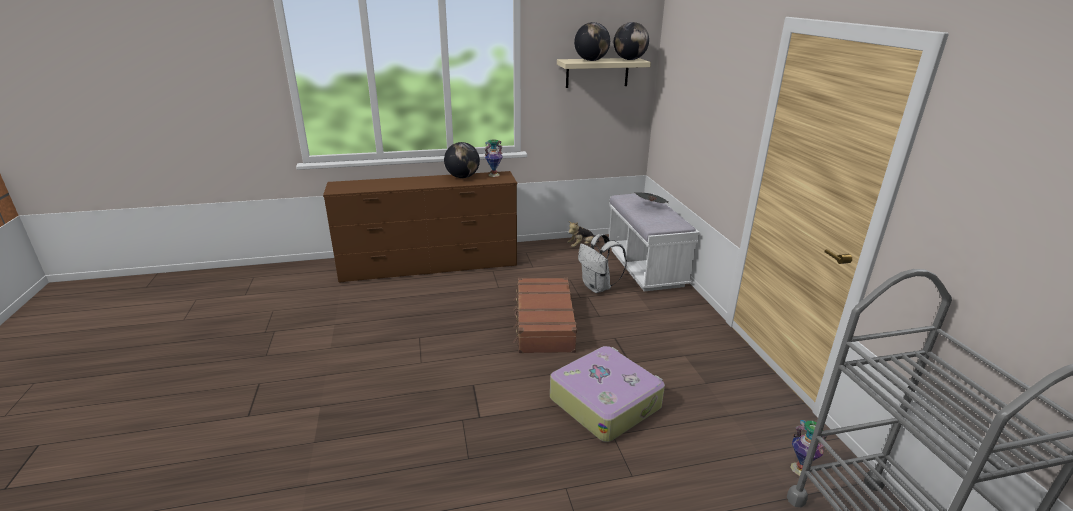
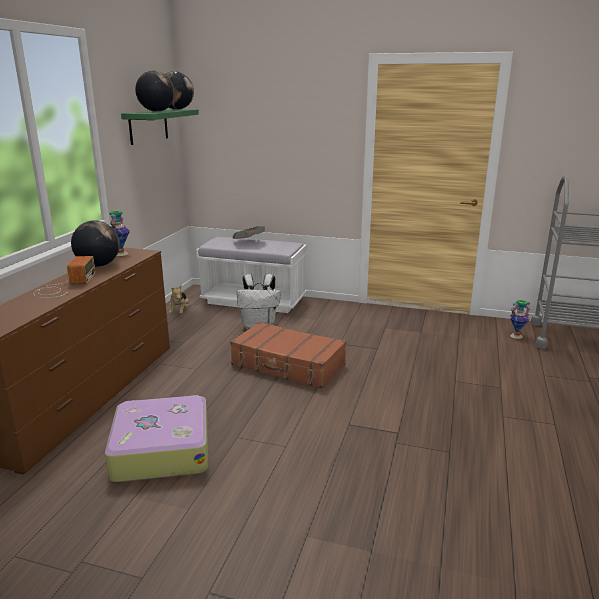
camera: 60 degrees left, 5 degrees down
(415, 182) = (65, 286): none -> radio
(597, 72) = (148, 126): beige shelf -> green shelf
(605, 402) = (416, 372): suitcase -> suitcase (161, 449)

